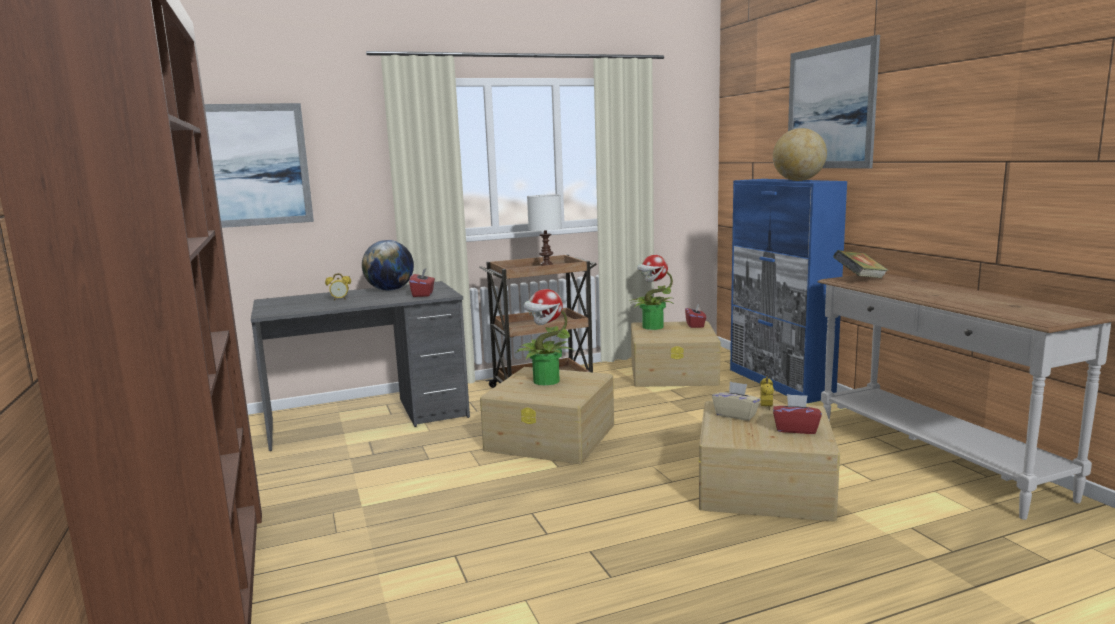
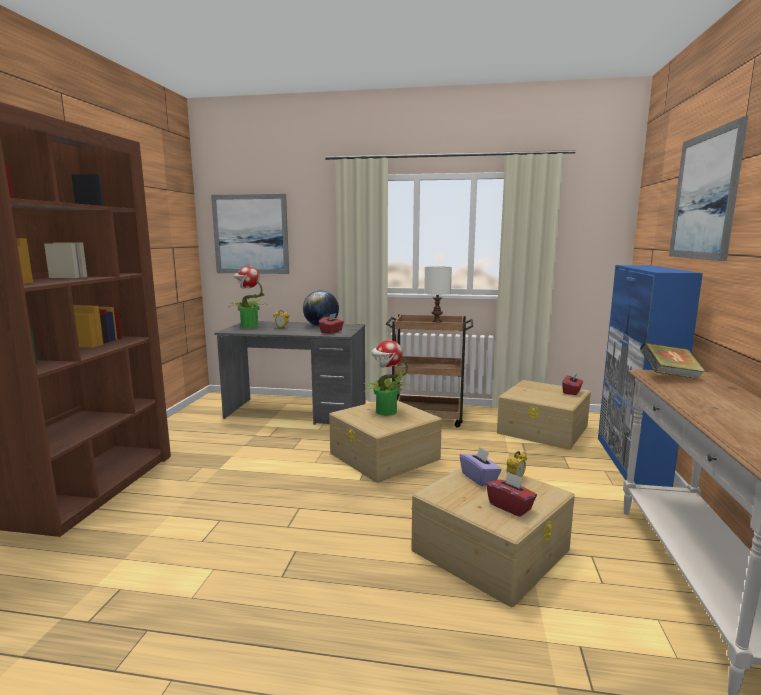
camera: 30 degrees right, 0 degrees up
(652, 327) = (532, 386): potted plant -> potted plant (248, 326)
(736, 415) = (479, 478): beige tissue box -> purple tissue box
(798, 180) = (659, 269): globe -> none

